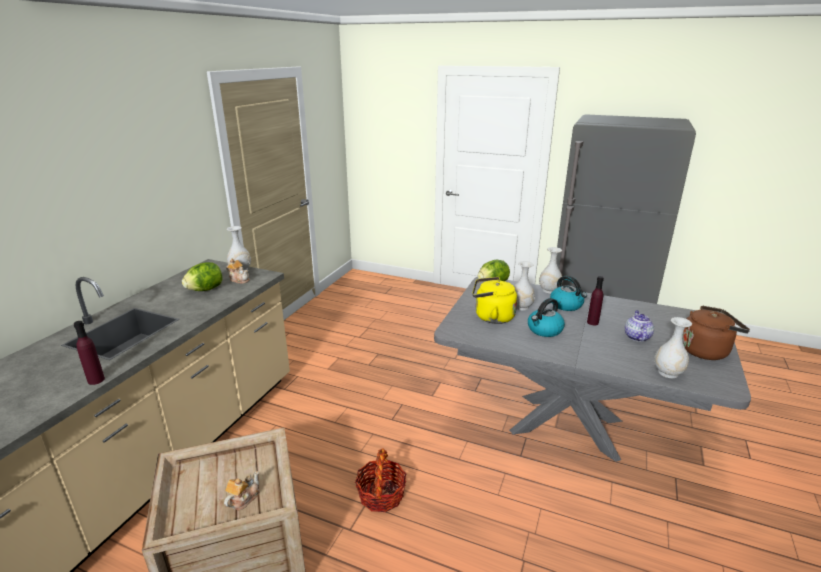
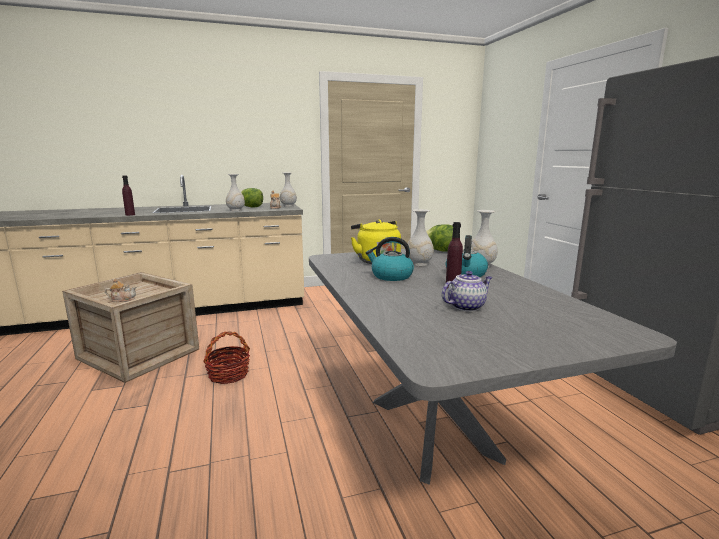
camera: 50 degrees right, 10 degrees down
(668, 373) = (408, 331): white vase -> white vase (236, 210)
(706, 351) = (521, 343): brown kettle -> none

